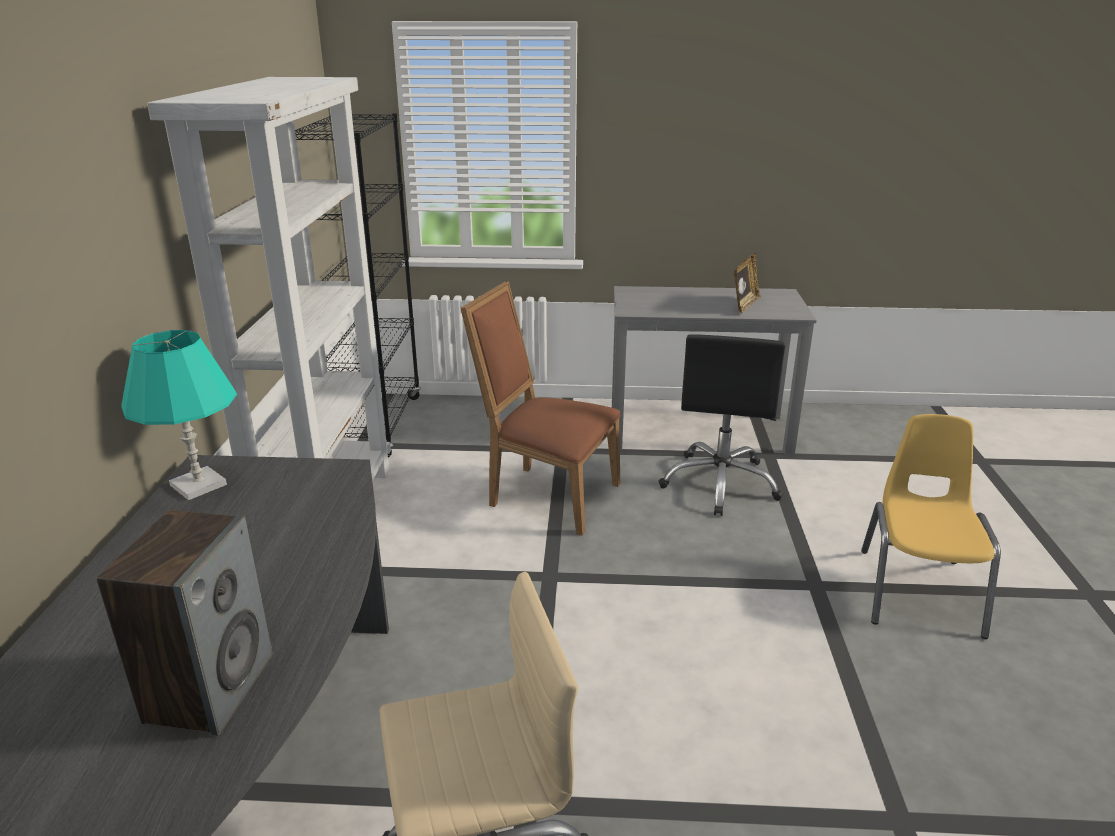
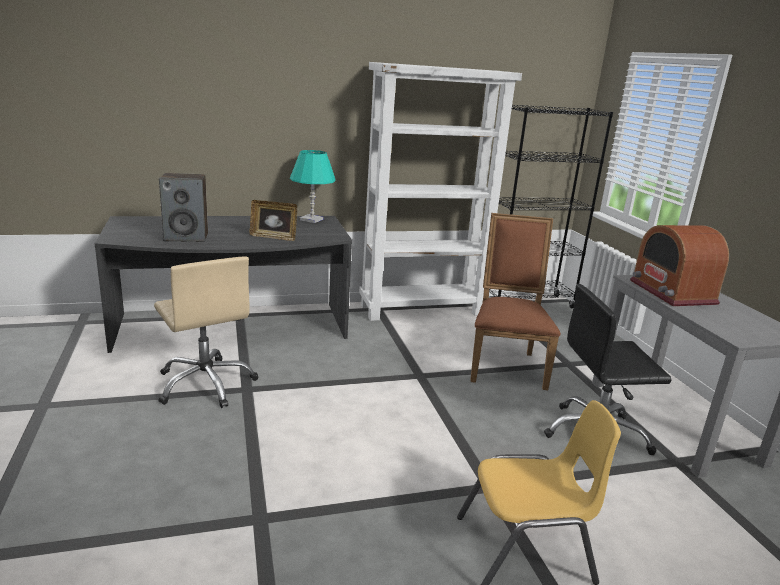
camera: 70 degrees right, 5 degrees down
(674, 305) = (672, 292): none -> radio
(744, 305) = (721, 317): picture frame -> picture frame (273, 237)

